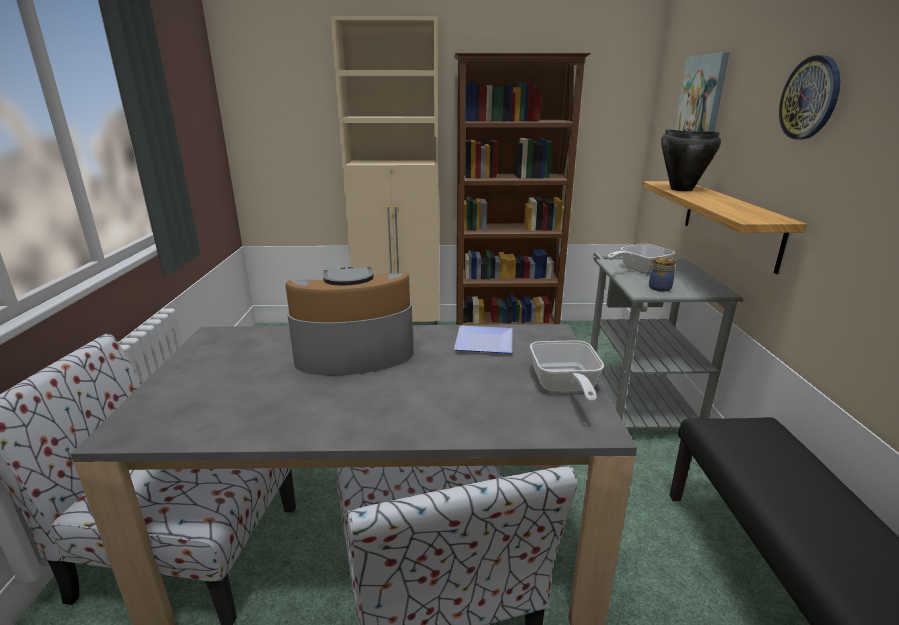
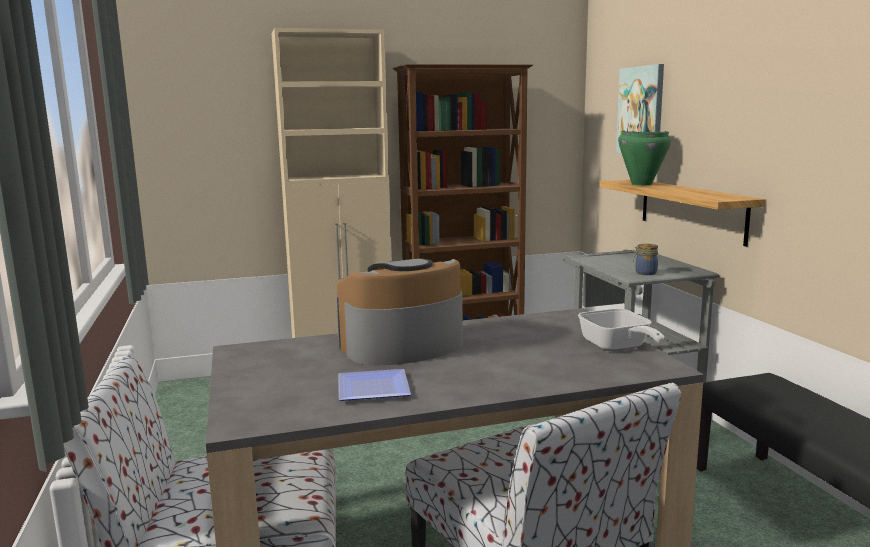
camera: 15 degrees left, 10 degrees down
(482, 341) = (517, 327): plate -> plate (370, 388)
(639, 270) = (617, 262): frying pan -> none
(681, 189) = (641, 184): black cooking pot -> green cooking pot
(810, 98) = (747, 99): wall clock -> none

